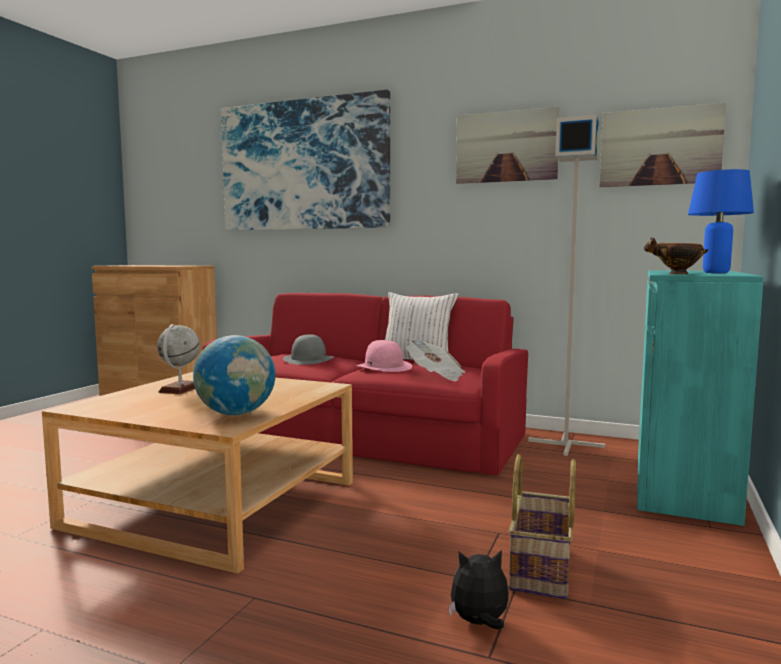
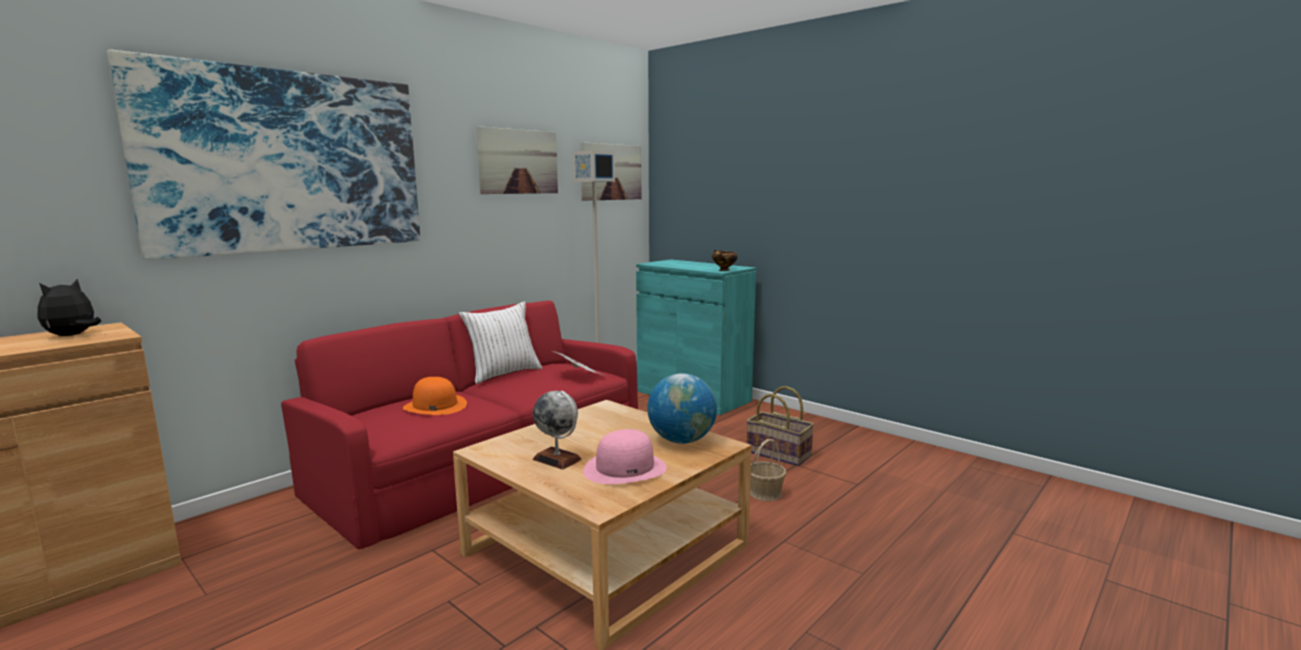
camera: 70 degrees left, 5 degrees up
(308, 359) = (435, 406): grey hat -> orange hat
(384, 367) = (521, 385): pink hat -> pink hat (625, 468)
(389, 571) = (765, 493): none -> basket
(479, 623) = (828, 480): plush toy -> plush toy (72, 336)
(715, 273) = (708, 265): blue table lamp -> none

